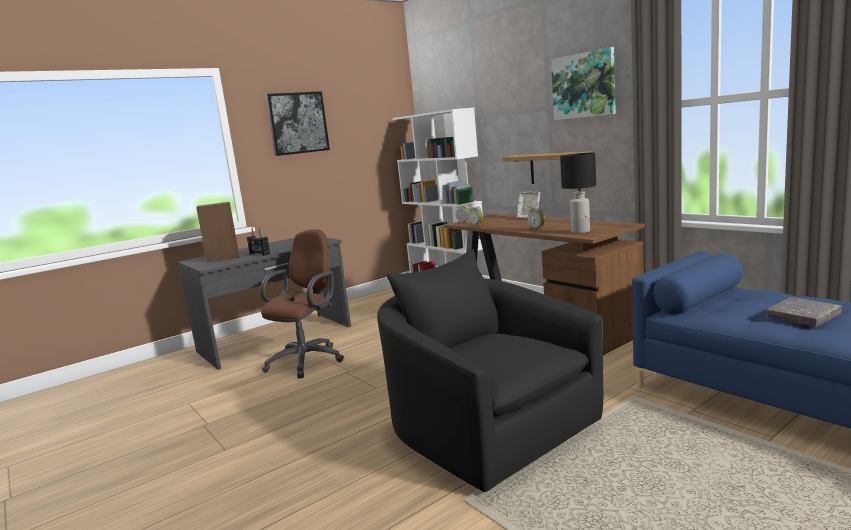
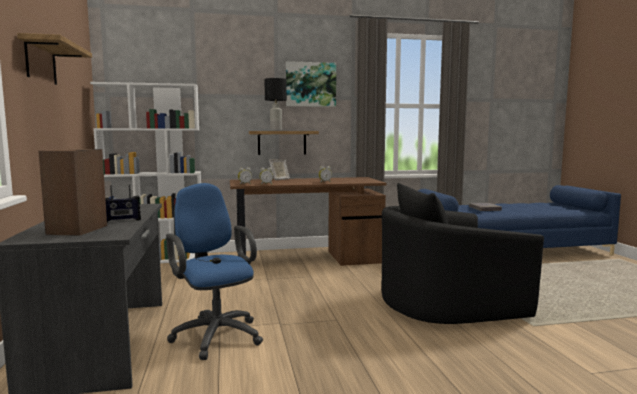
camera: 65 degrees left, 5 degrees down
(297, 123) = (40, 62): picture -> shelf
(308, 360) = (215, 334): brown office chair -> blue office chair
(580, 231) = (358, 181): black table lamp -> black table lamp (275, 130)

